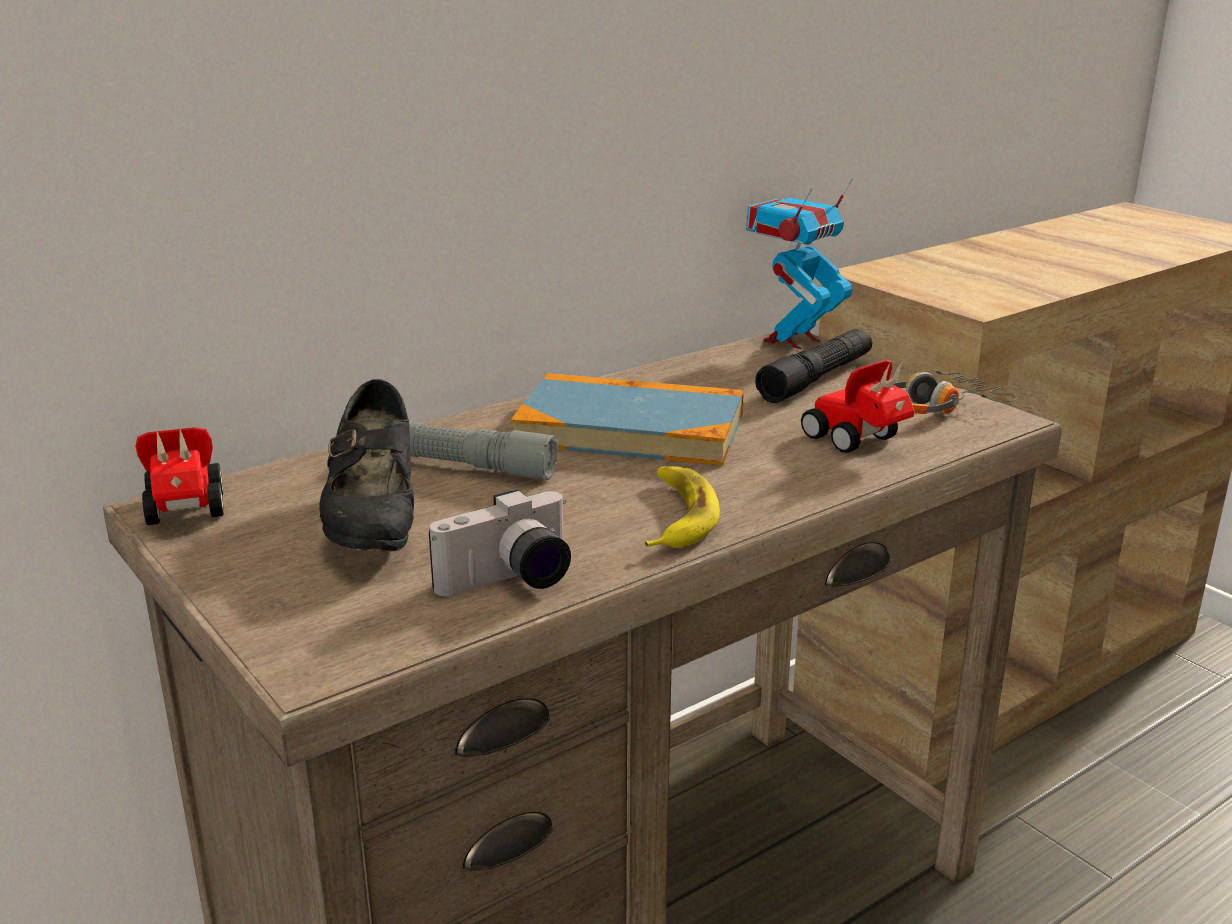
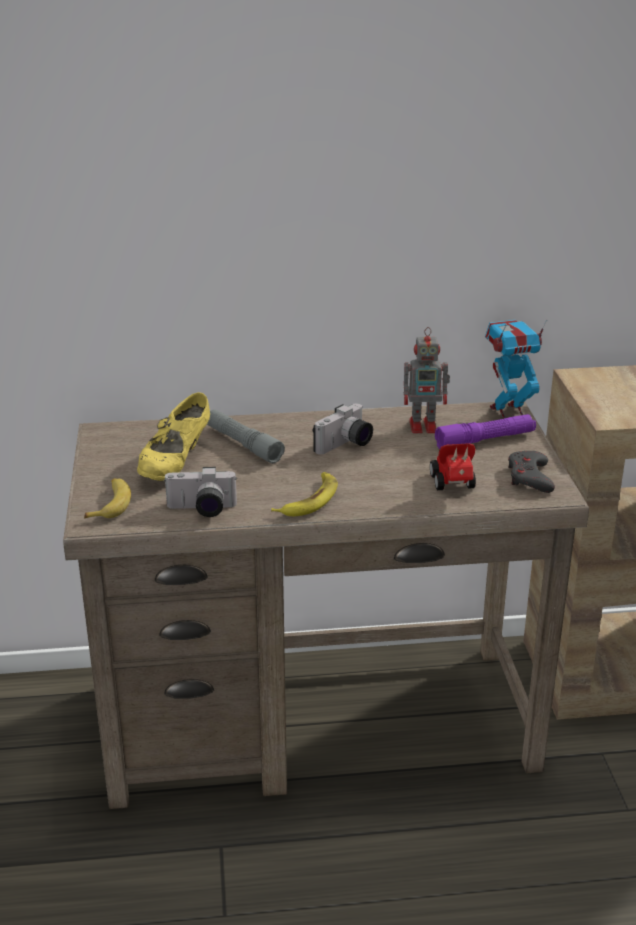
camera: 30 degrees right, 5 degrees up
(186, 515) = (105, 438): toy car -> none
(318, 623) = (110, 504): none -> banana
(374, 523) = (175, 464): black shoe -> yellow shoe
(630, 429) = (345, 445): book -> camera
(710, 380) = (425, 426): none -> toy robot
(816, 379) = (485, 440): black flashlight -> purple flashlight
(938, 407) = (529, 477): headphones -> grey game controller

